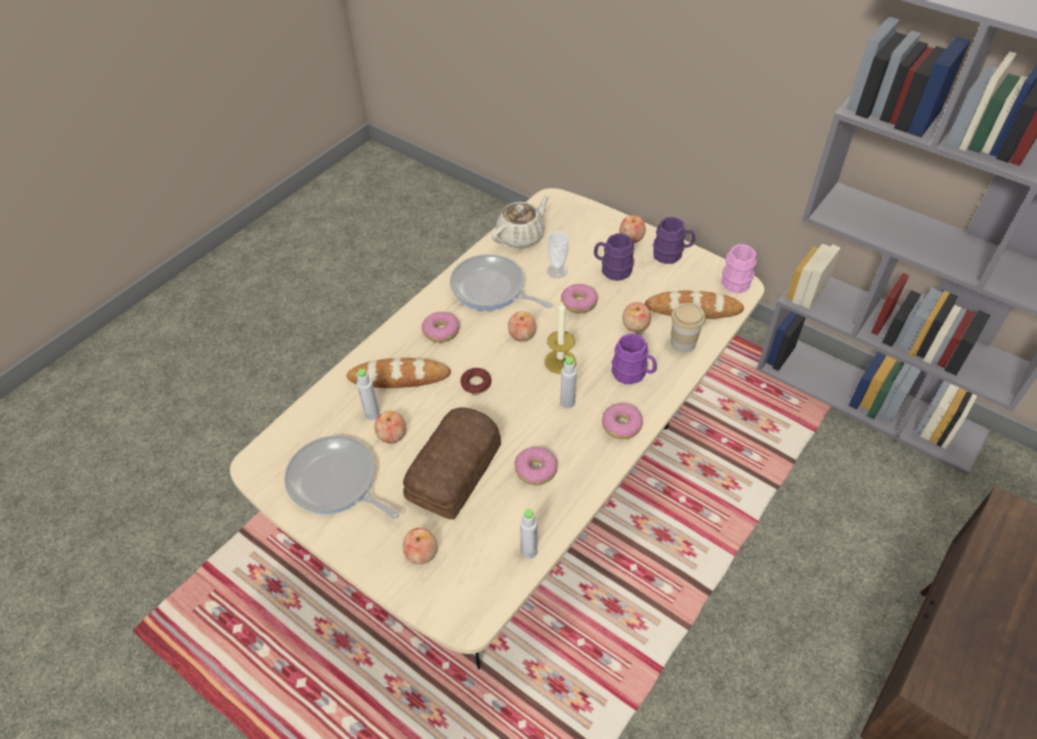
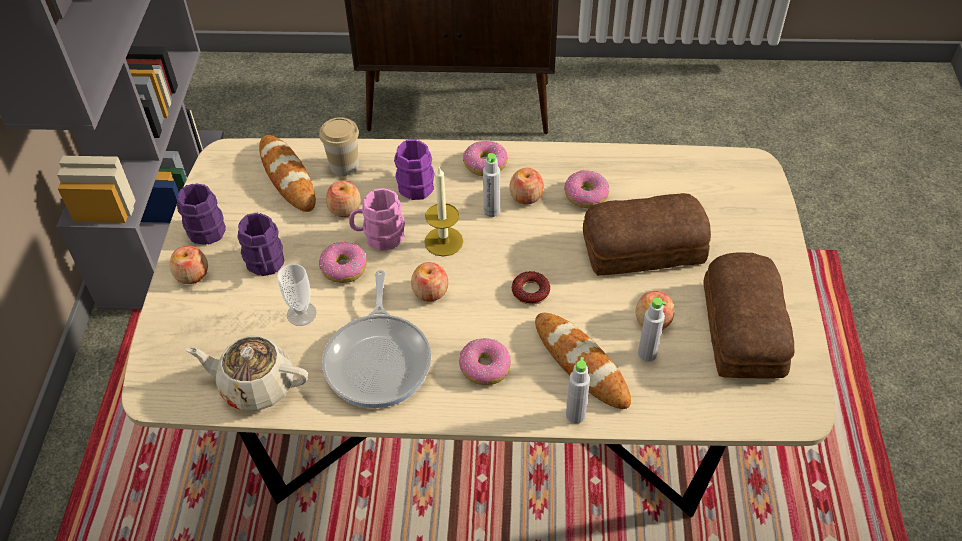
camera: 125 degrees left, 0 degrees up
(336, 483) = (744, 328): frying pan -> bread
(421, 553) = (736, 223): apple -> apple (526, 196)
(529, 551) = (663, 161): grey bottle -> grey bottle (575, 415)
(737, 279) = (216, 162): pink mug -> pink mug (379, 237)

